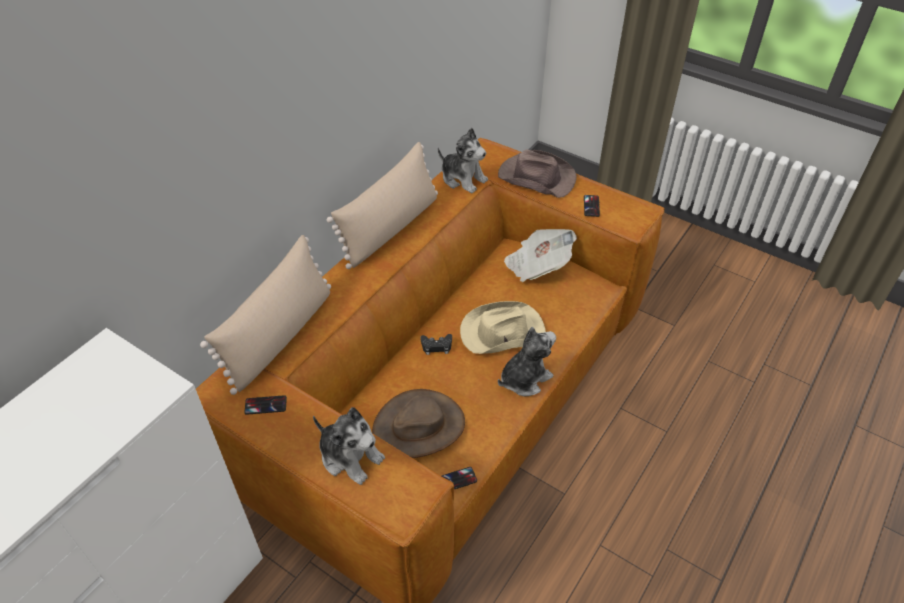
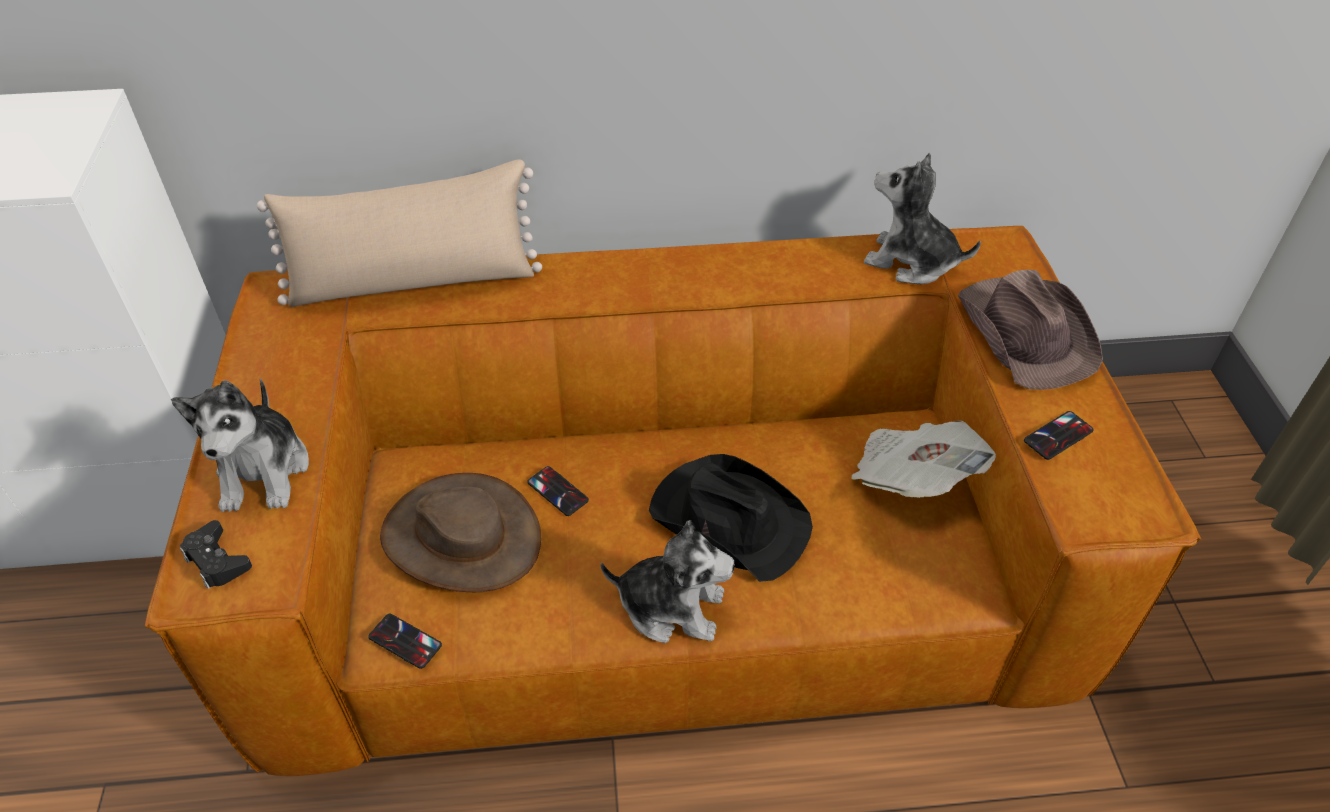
camera: 50 degrees right, 0 degrees up
(265, 405) = (286, 341): phone -> phone (558, 491)
(390, 228) = (716, 256): beige pillow -> none
(436, 346) = (624, 464): black game controller -> black game controller (217, 560)
(463, 179) = (910, 262): plush toy -> plush toy turned 120 degrees clockwise
(501, 332) = (728, 519): beige hat -> black hat

